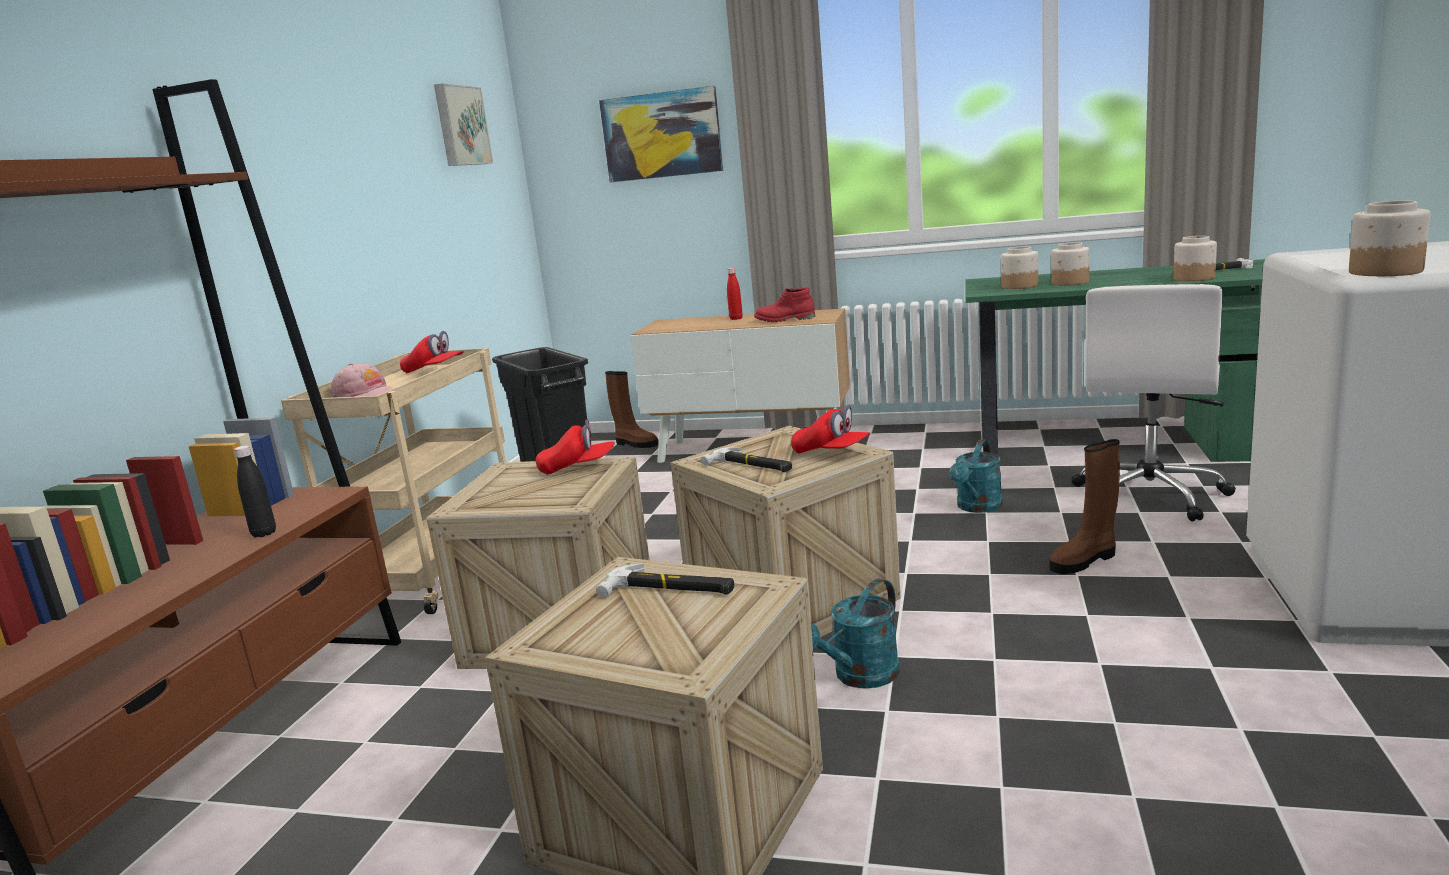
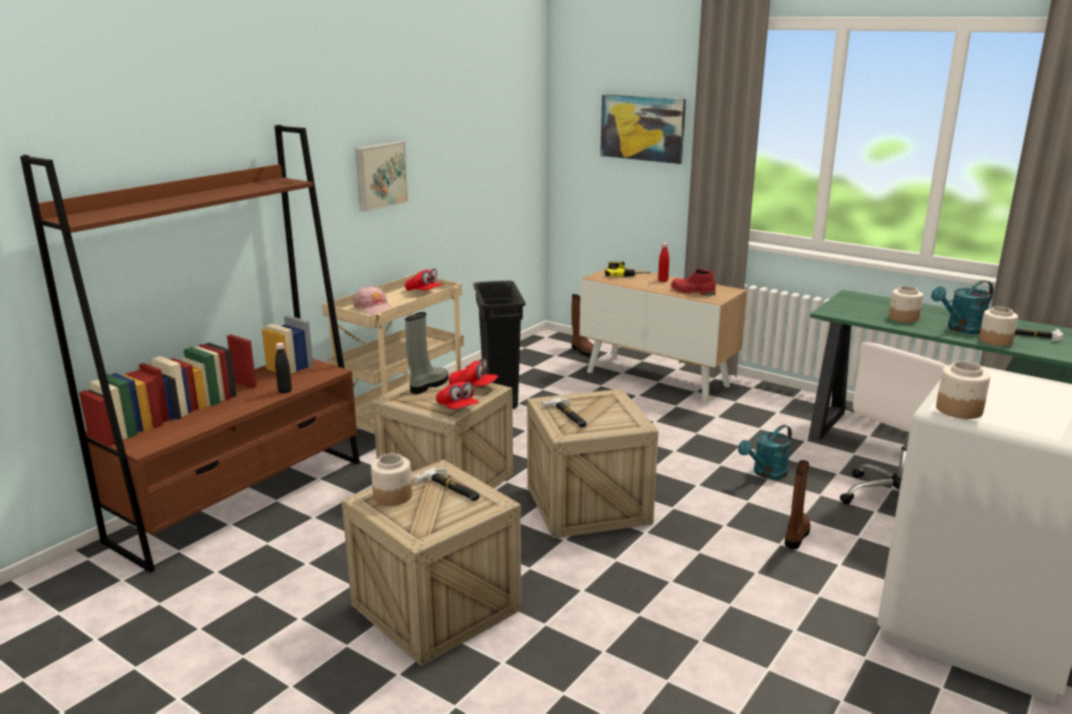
camera: 20 degrees right, 5 degrees up
(460, 126) = (492, 110): picture -> picture (379, 175)
(504, 481) = (428, 385): none -> grey boot
(683, 322) = (626, 273): none -> power drill
(831, 453) = (621, 420): red cap -> red cap (457, 408)
(859, 677) = (584, 566): turquoise watering can -> turquoise watering can (960, 329)
(1019, 286) = (863, 311): jar -> jar (392, 496)
(1084, 560) = (796, 535): brown boot -> brown boot turned 120 degrees clockwise

